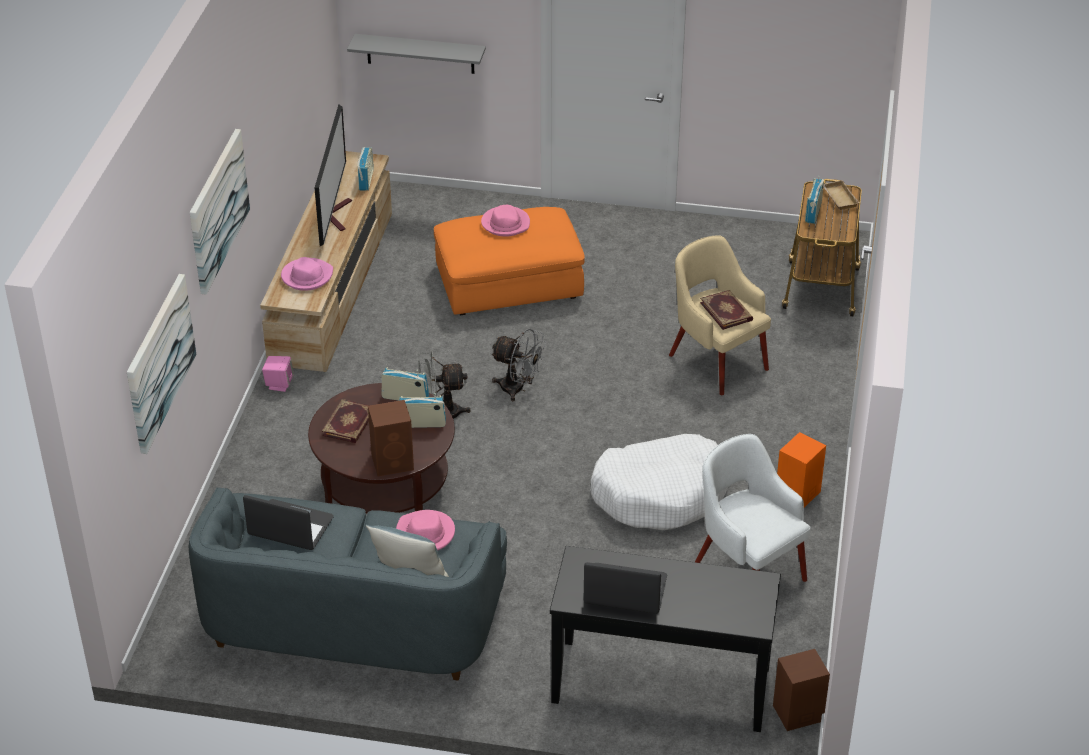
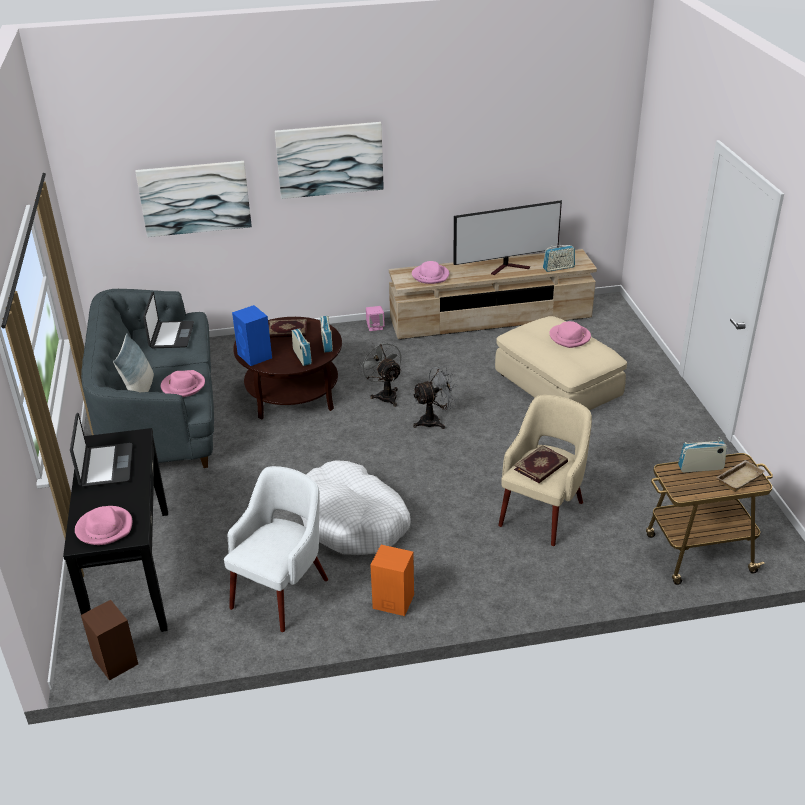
camera: 70 degrees right, 5 degrees down
(393, 462) = (255, 356): brown speaker -> blue speaker
(420, 53) = (656, 209): grey shelf -> none
(509, 282) = (558, 385): orange ottoman -> beige ottoman
(518, 389) = (434, 421): grey fan -> grey fan turned 120 degrees counterclockwise
(739, 603) = (105, 528): none -> pink hat

